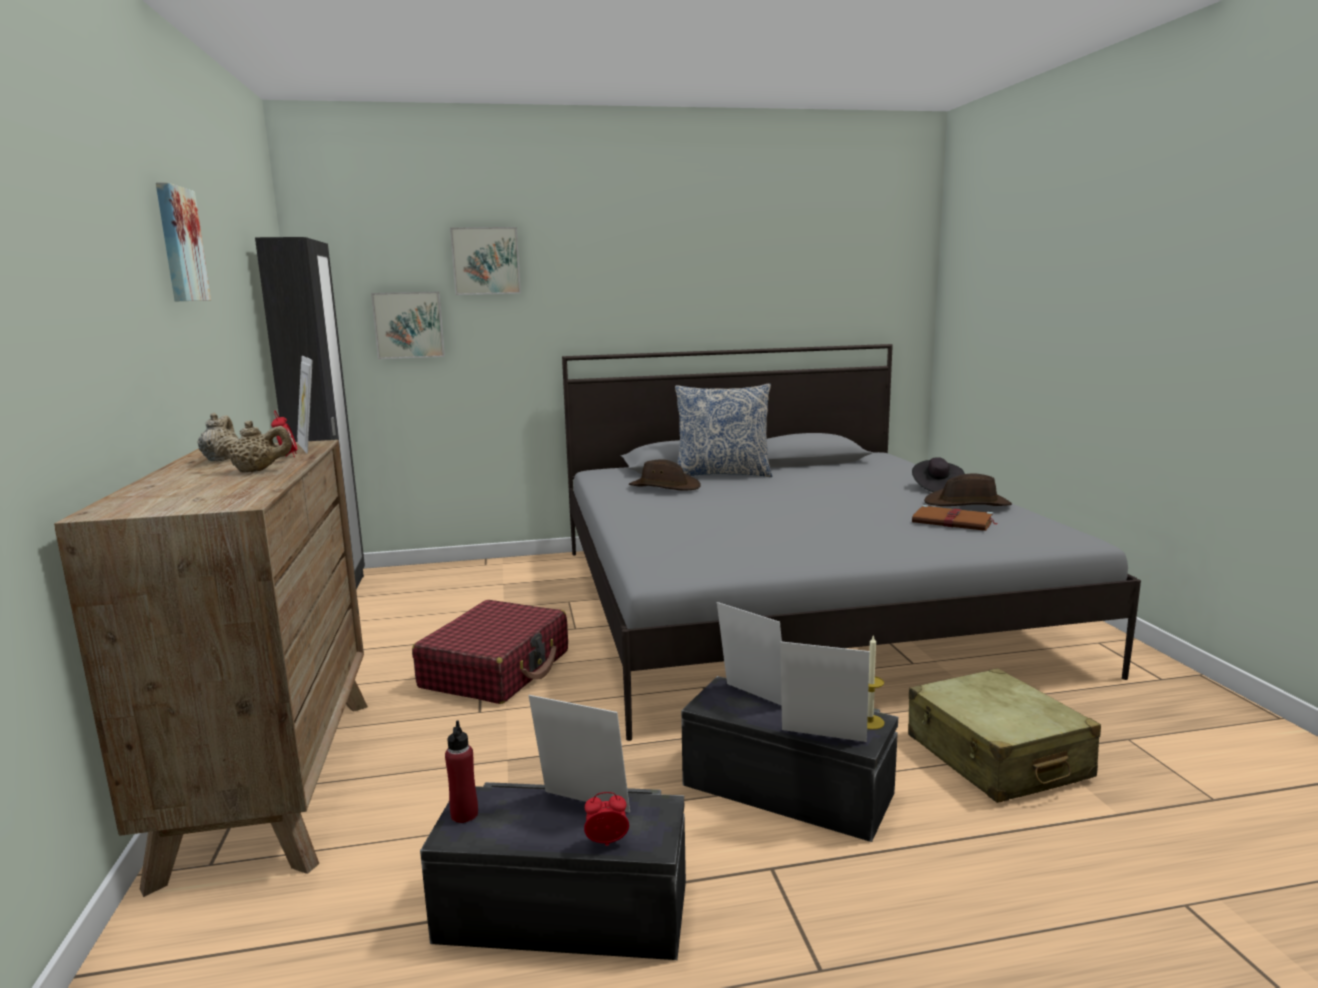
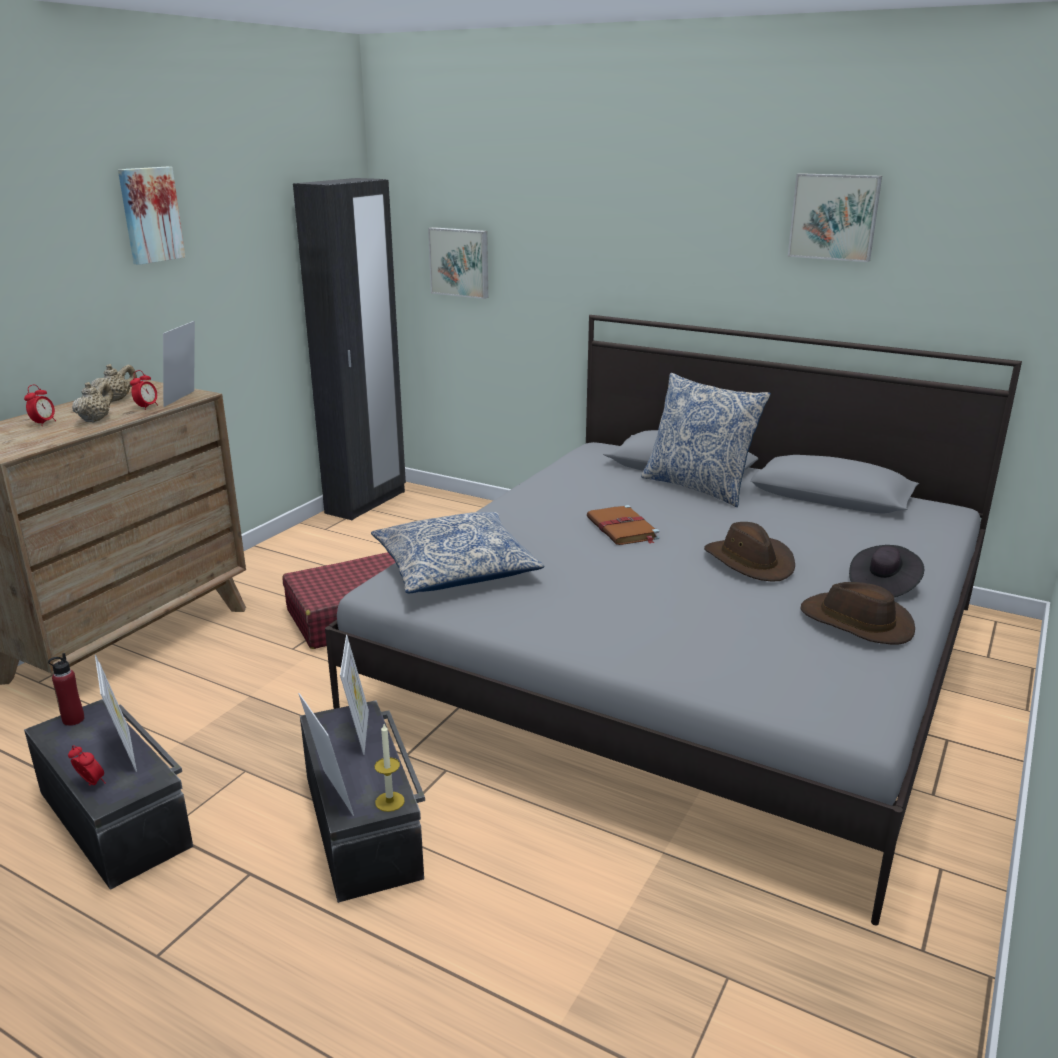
camera: 40 degrees right, 10 degrees up
(192, 483) = (43, 423): none -> alarm clock
(256, 471) = (96, 420): beige teapot -> beige teapot turned 105 degrees counterclockwise
(486, 261) = (530, 202): picture -> picture (834, 217)
(664, 487) = (607, 487): brown hat -> brown hat (750, 561)
(684, 549) = (456, 569): none -> pillow
(954, 522) = (774, 639): brown book -> brown book (622, 529)
(996, 757) = (563, 907): beige suitcase -> none

